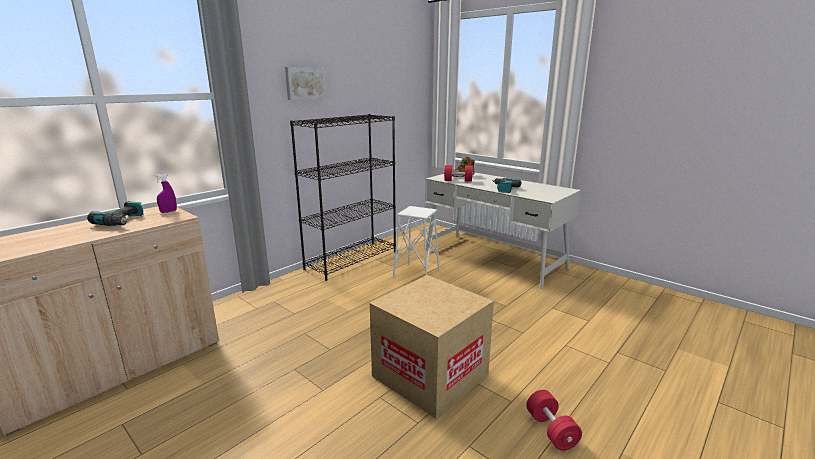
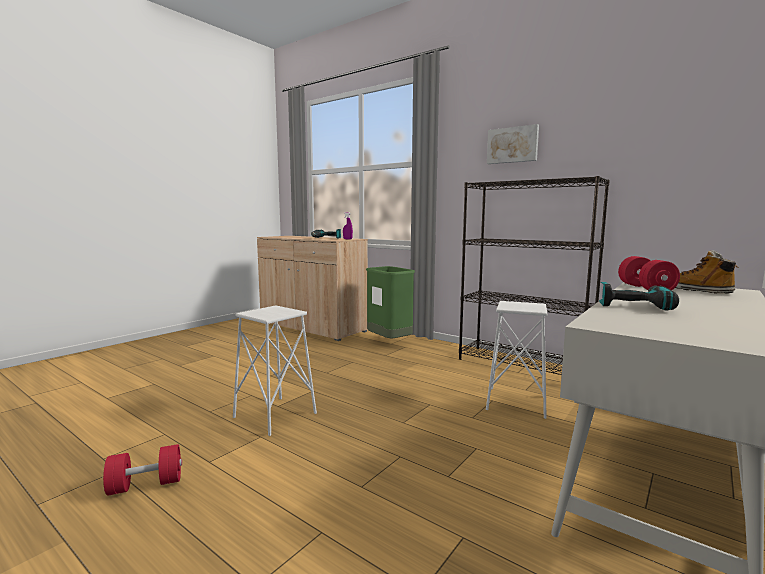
camera: 85 degrees right, 10 degrees down
(252, 309) = (389, 342): none -> green trash can
(430, 375) = (275, 415): cardboard box -> white stool

